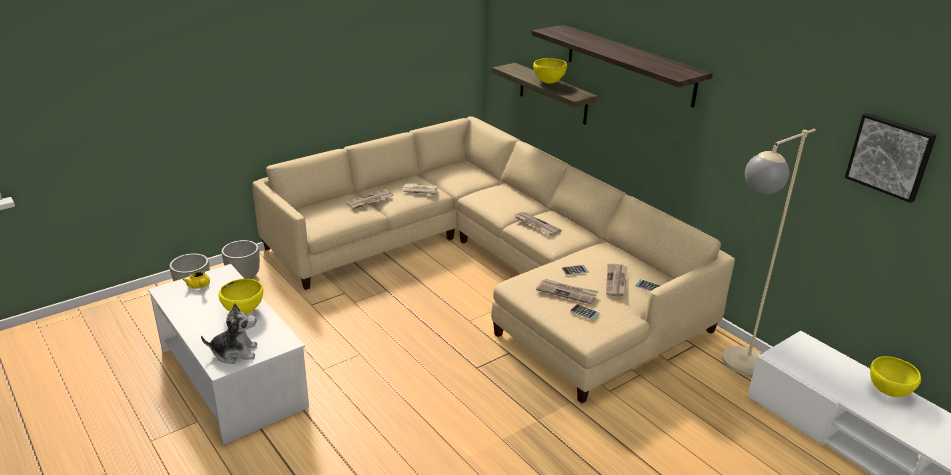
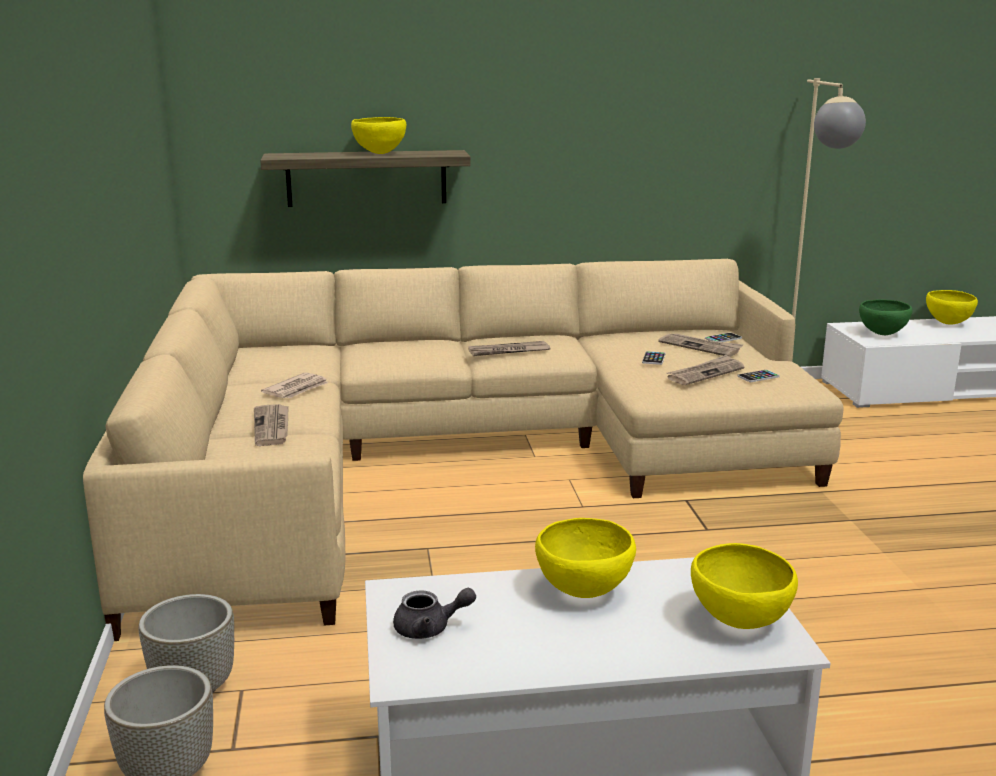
camera: 60 degrees left, 10 degrees down
(199, 286) = (430, 629): yellow teapot -> grey teapot
(235, 352) = (739, 623): plush toy -> yellow bowl
(629, 64) = (518, 85): shelf -> none
(804, 360) = (882, 334): none -> green bowl
(890, 156) = (886, 82): picture -> none

